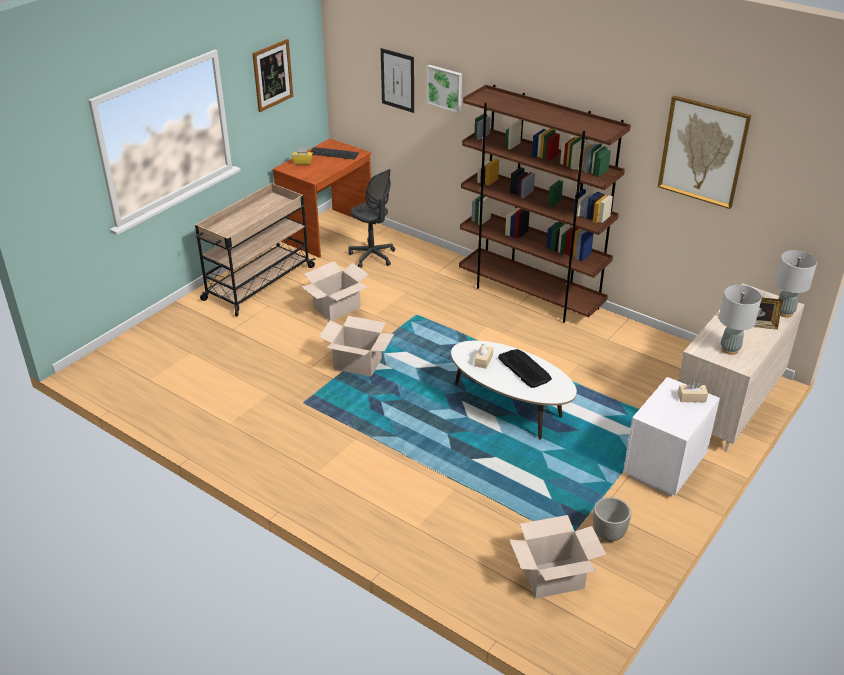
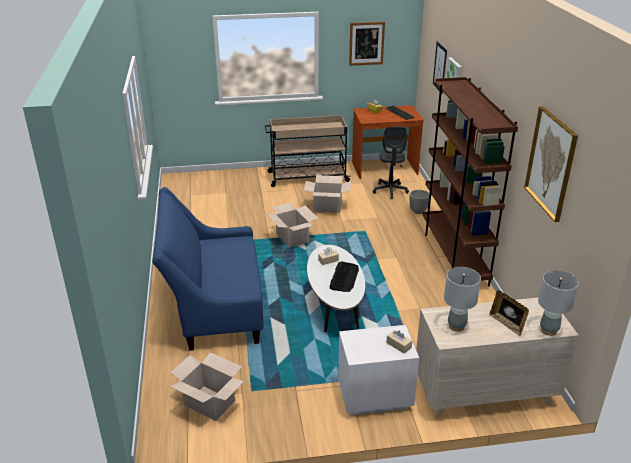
camera: 45 degrees right, 5 degrees down
(401, 487) = (214, 307): none -> blue sofa
(608, 534) = (277, 406): planter -> planter (418, 211)

